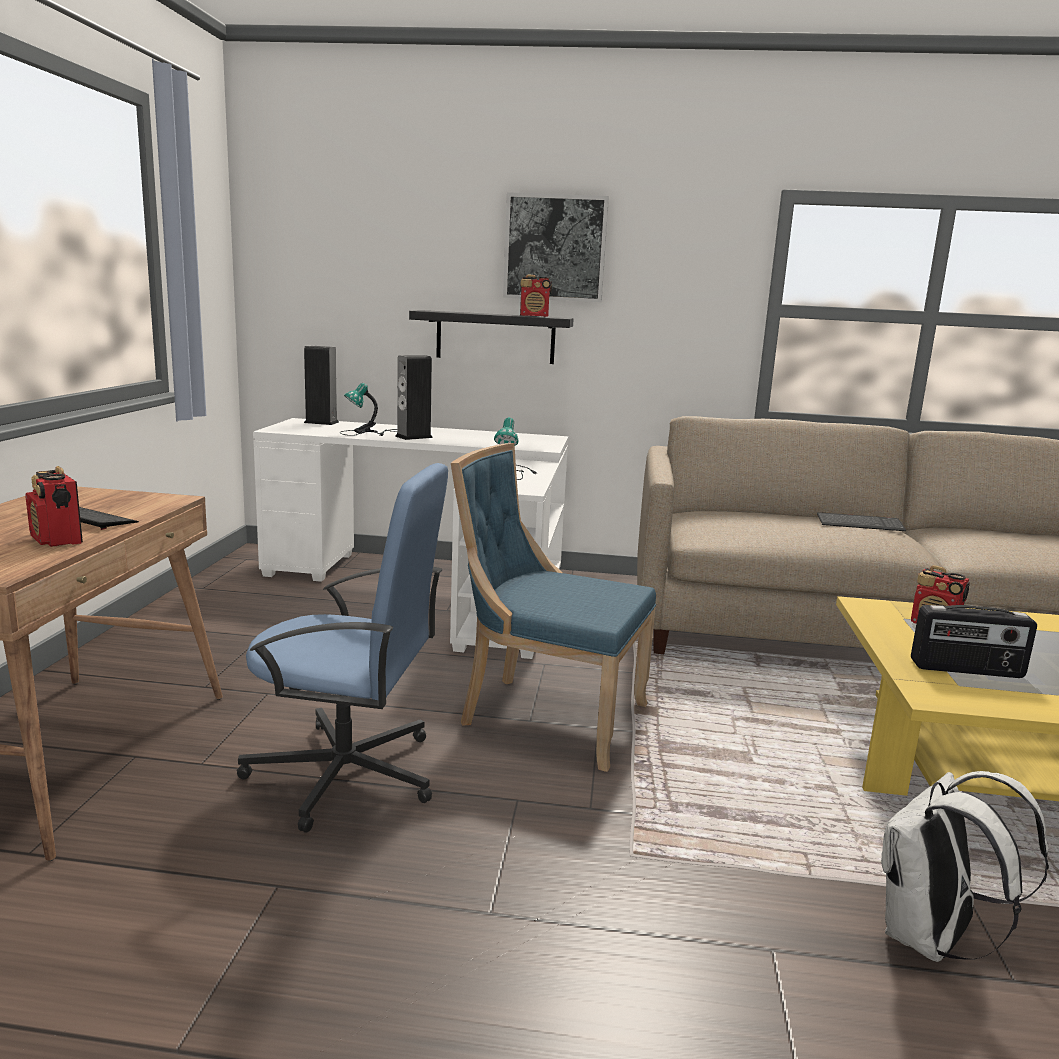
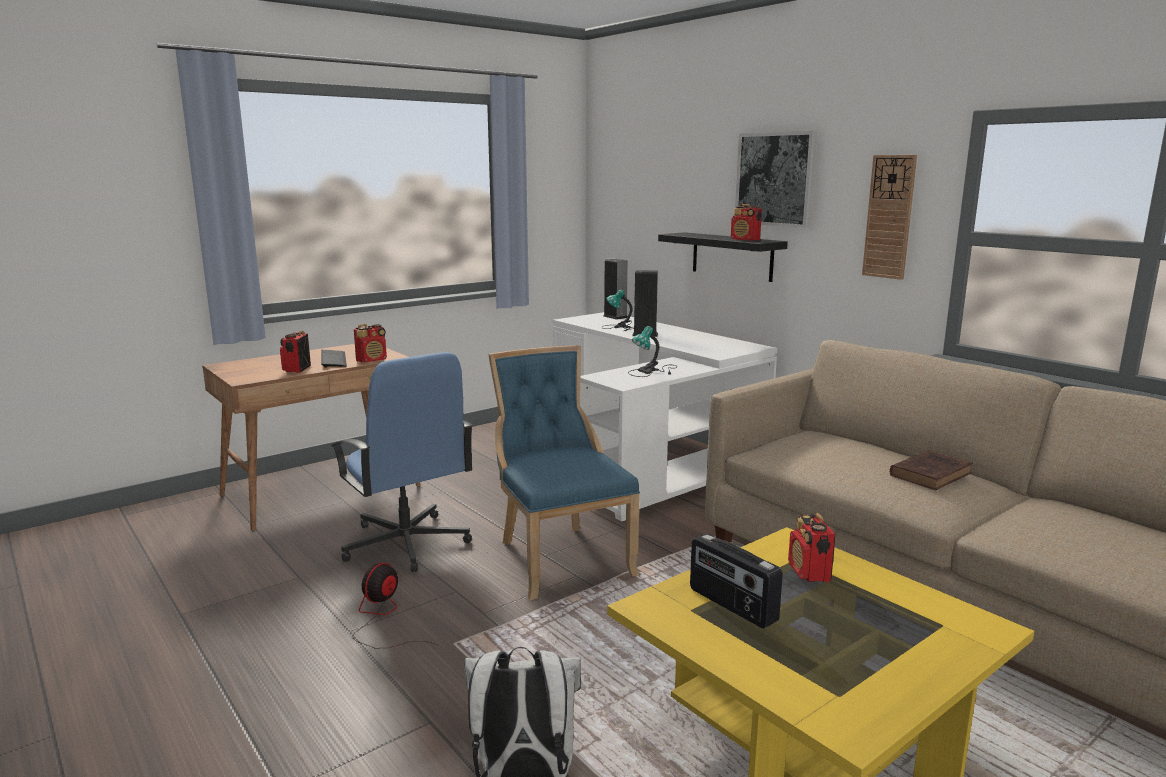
camera: 45 degrees right, 0 degrees up
(153, 508) = (372, 360): none -> radio
(501, 873) = (383, 618): none -> fan
(696, 290) = (889, 217): none -> wall clock
(859, 524) = (931, 474): keyboard -> brown book

